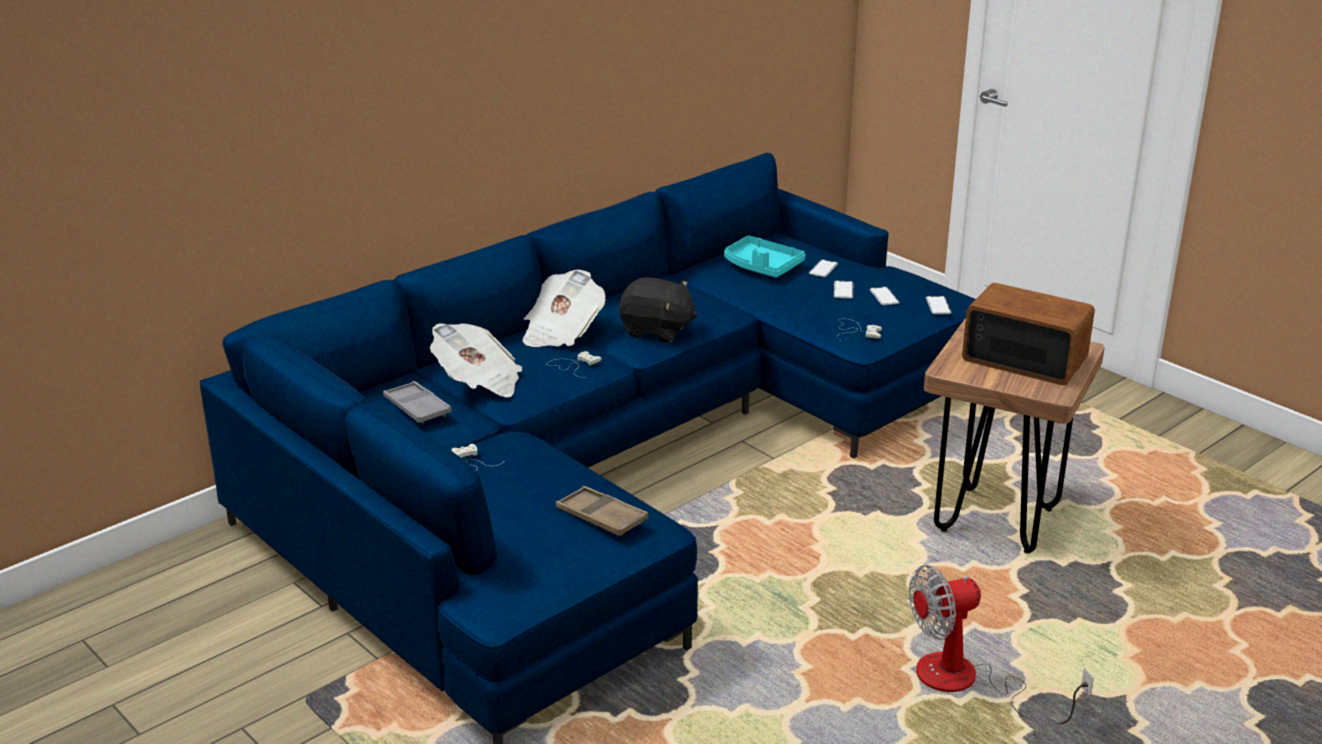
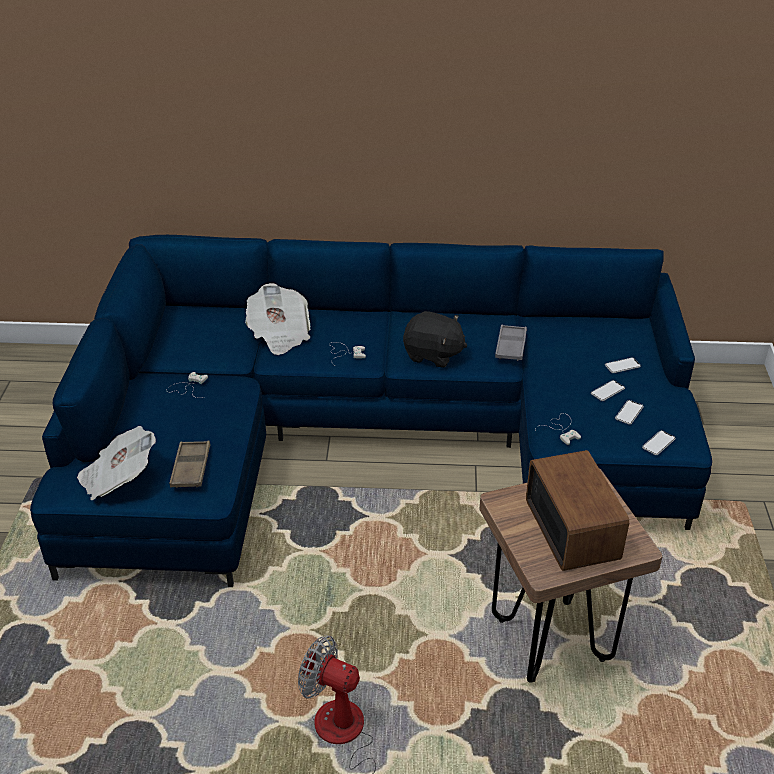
camera: 45 degrees right, 10 degrees up
(417, 408) = (223, 334): grey tray -> grey tray (510, 346)
(560, 331) = (377, 324): newspaper -> newspaper (118, 478)
(656, 331) = (433, 355): black plush toy -> black plush toy turned 45 degrees counterclockwise
(762, 267) = (581, 341): turquoise tray -> none

